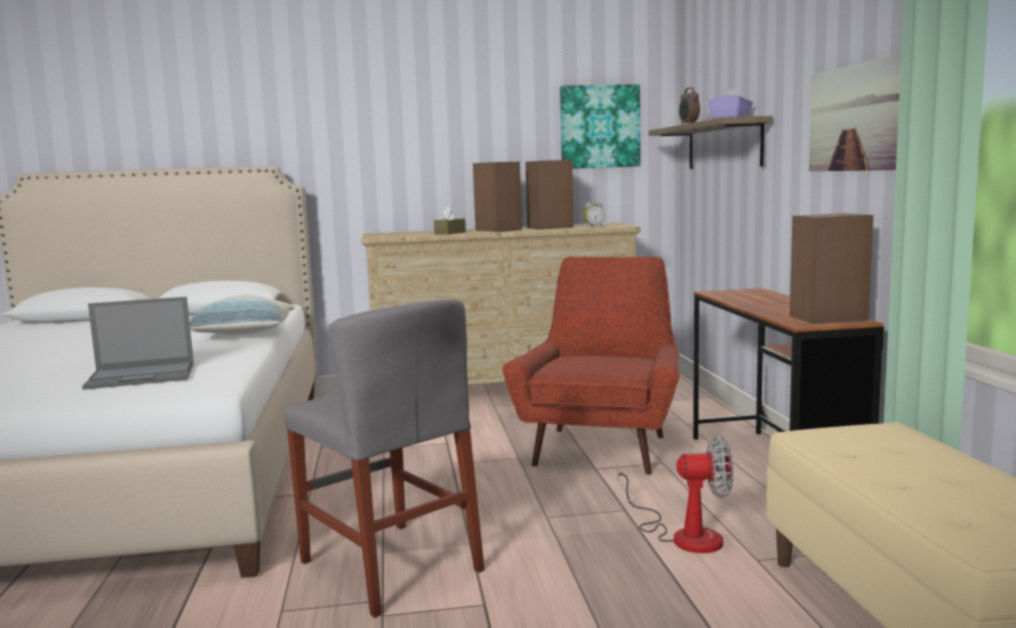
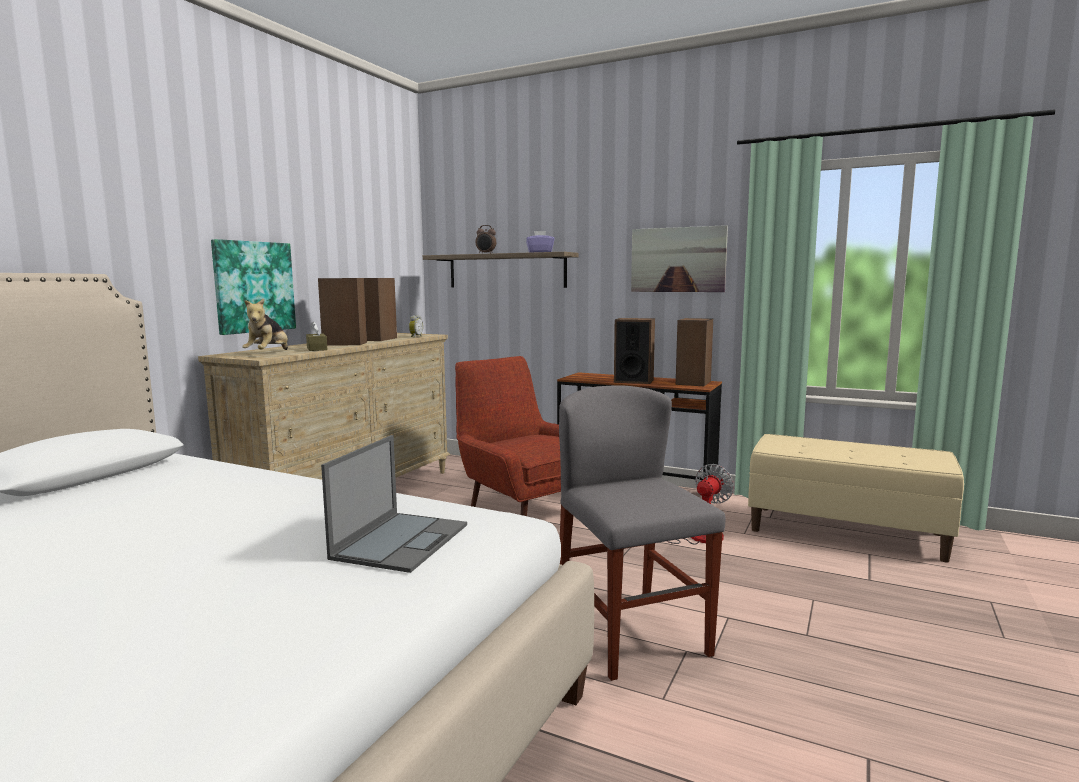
camera: 55 degrees left, 0 degrees up
(243, 334) = (280, 484): pillow -> none
(390, 566) = (631, 633): grey chair -> grey chair turned 105 degrees counterclockwise
(399, 234) = (268, 354): none -> plush toy
(599, 126) = (380, 249): picture -> picture (253, 287)
(764, 305) = (633, 381): none -> speaker

